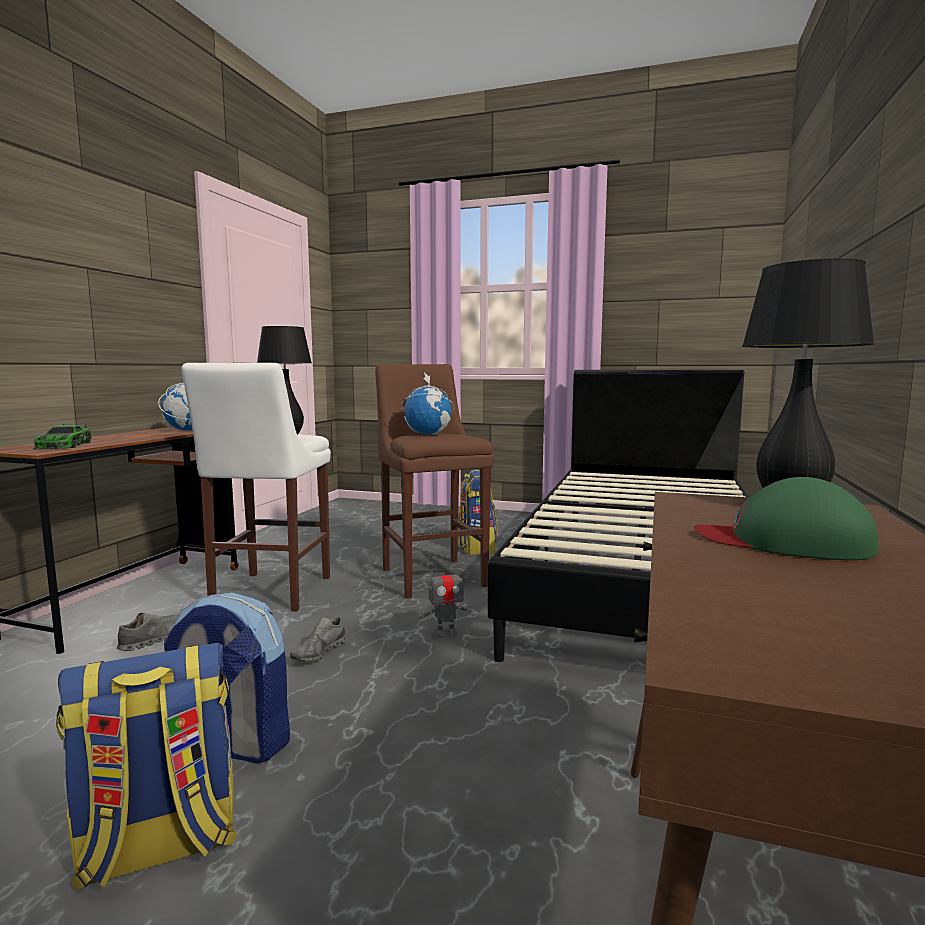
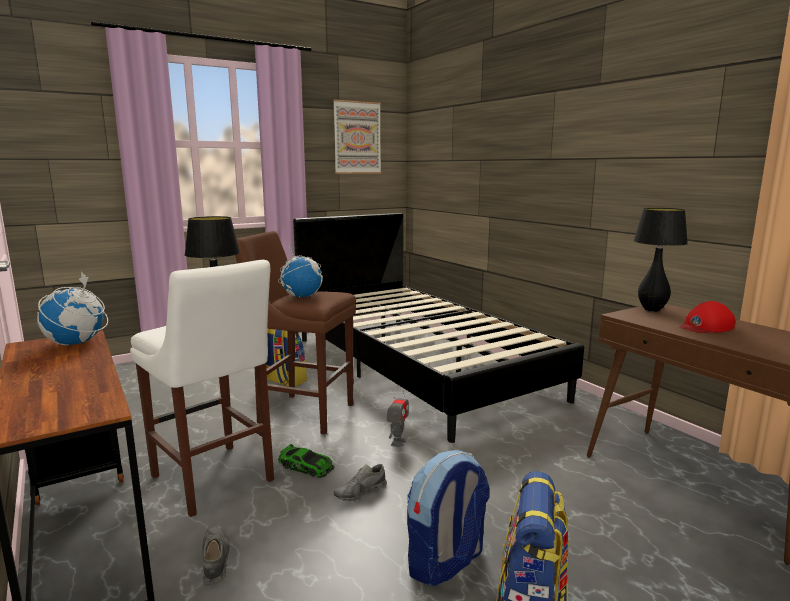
camera: 50 degrees left, 5 degrees up
(64, 446) = (71, 399): toy car -> toy car (306, 466)
(319, 653) = (360, 492): grey shoe -> grey shoe turned 75 degrees clockwise
(690, 267) = (357, 138): none -> picture
(784, 542) = (705, 327): green cap -> red cap

